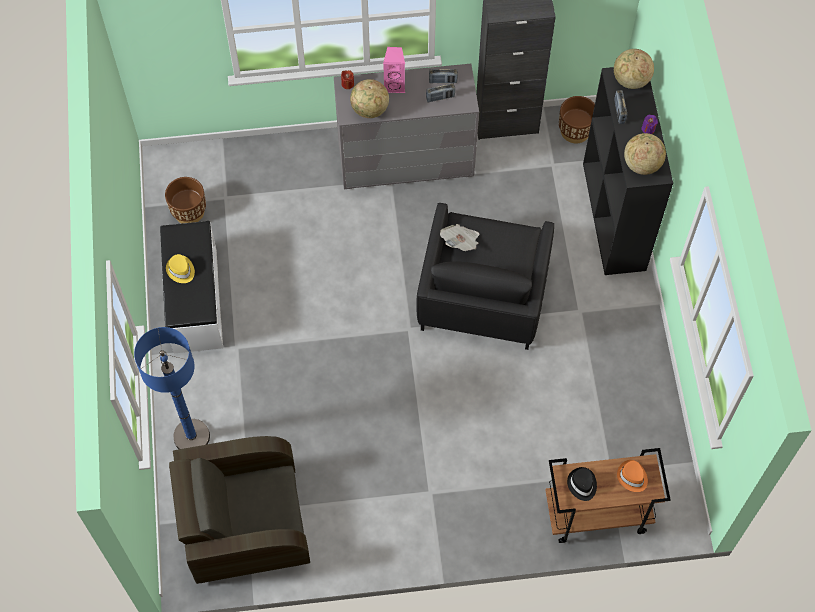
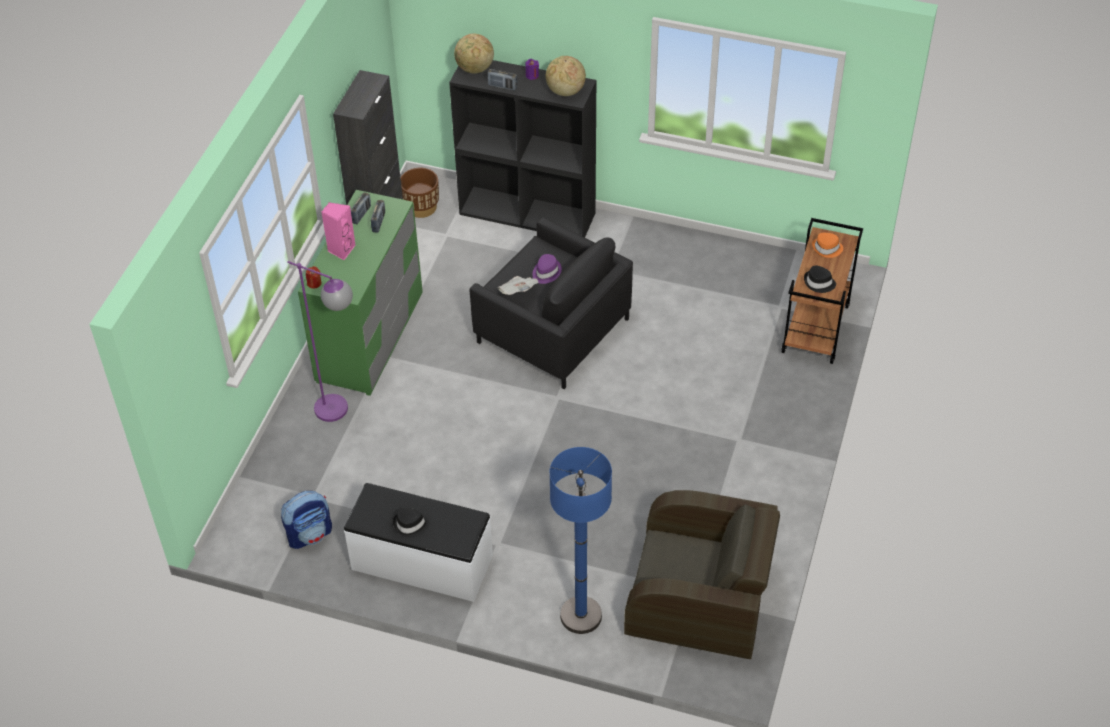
camera: 65 degrees left, 15 degrees down
(180, 270) = (411, 525): yellow hat -> black hat
(189, 211) = (310, 534): brown planter -> backpack
(244, 521) = (700, 599): brown armchair -> brown armchair turned 90 degrees counterclockwise
(317, 177) = (342, 412): none -> purple floor lamp
(370, 109) = (356, 276): globe -> none
(406, 160) = (370, 337): grey dresser -> green dresser
(495, 254) = (546, 272): none -> purple hat

